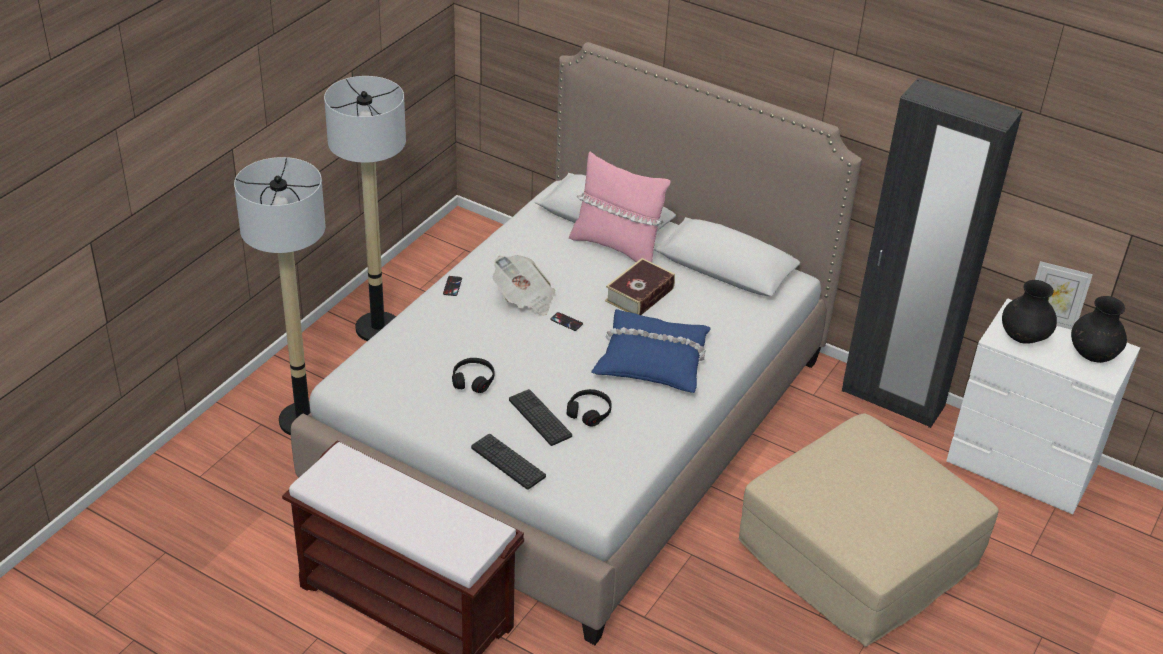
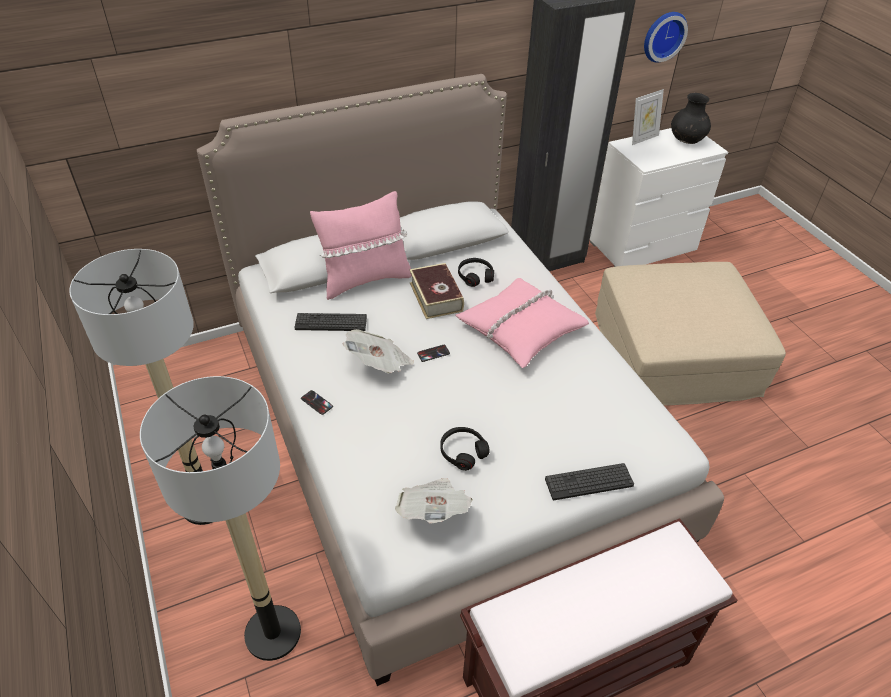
camera: 55 degrees left, 5 degrees up
(402, 387) = (433, 511): none -> newspaper
(540, 418) = (543, 431): keyboard -> keyboard (331, 323)
(589, 412) = (557, 396): black headphones -> black headphones (475, 276)
(652, 360) = (520, 329): blue pillow -> pink pillow
(1023, 338) = (652, 155): black vase -> none
(1099, 207) = (662, 35): none -> wall clock

